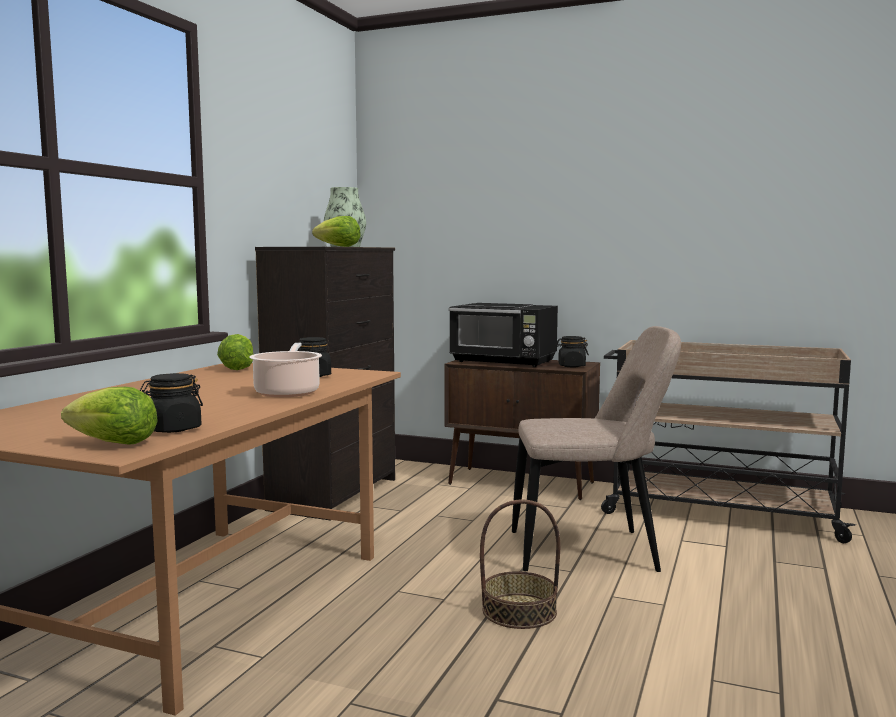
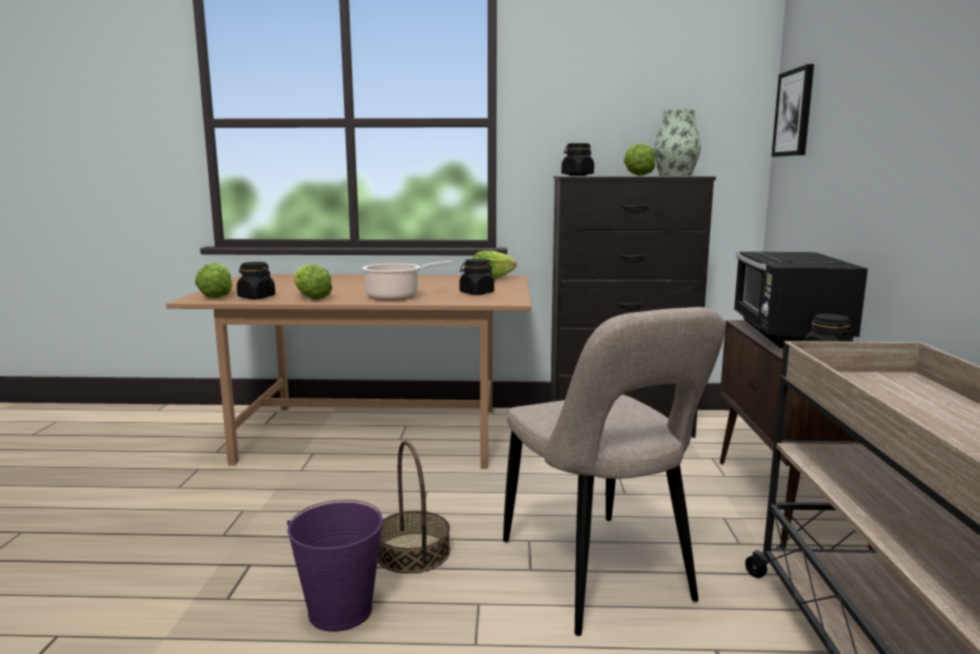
camera: 70 degrees right, 5 degrees up
(230, 412) = (311, 298): none -> lettuce
(295, 246) = (577, 175): none -> black jar
(399, 198) = (794, 113): none -> picture
(605, 652) = (340, 611): none -> purple bucket

